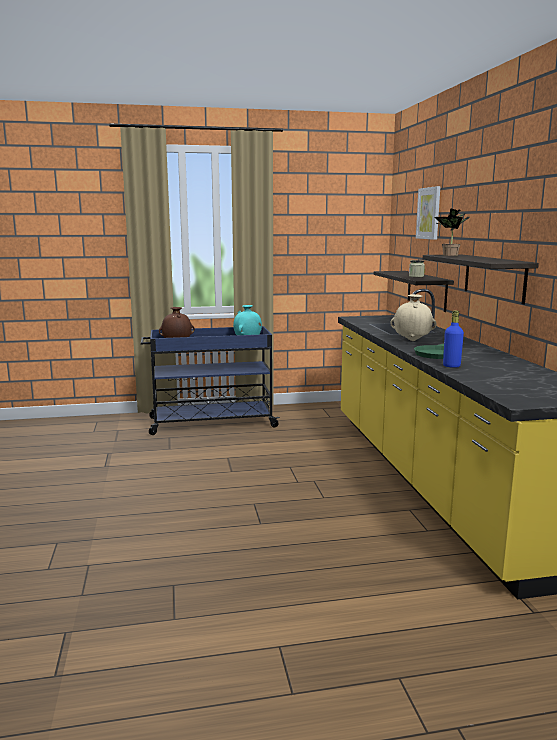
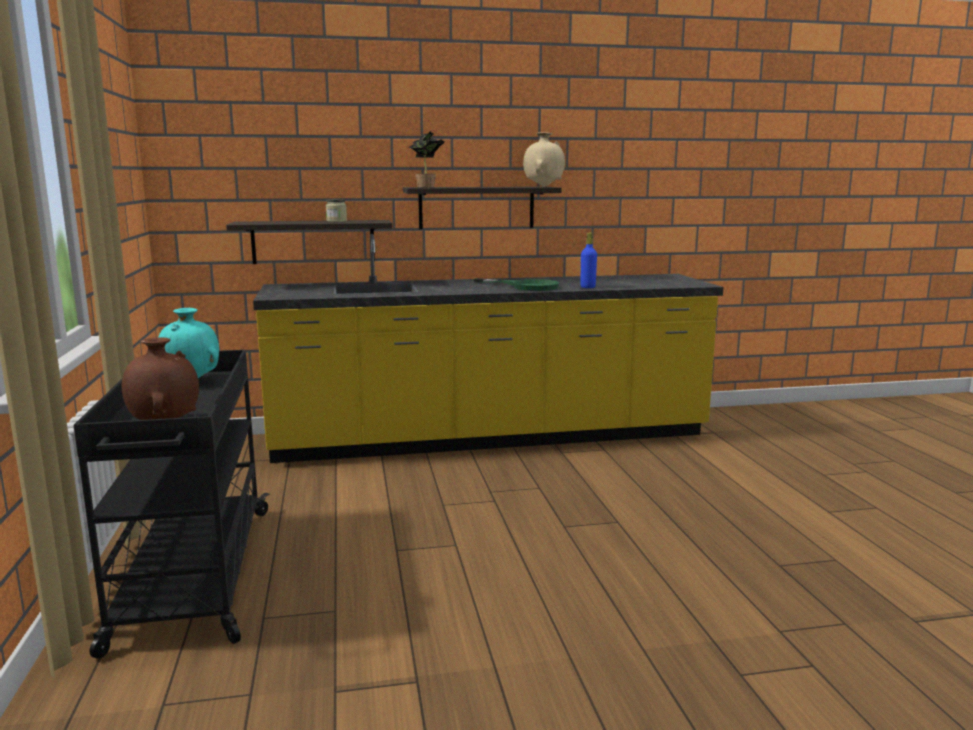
camera: 90 degrees left, 0 degrees up
(211, 422) = (194, 575): blue cart -> black cart
(412, 341) = (462, 289): beige vase -> beige vase (543, 186)
(429, 213) = (299, 135): picture -> none

